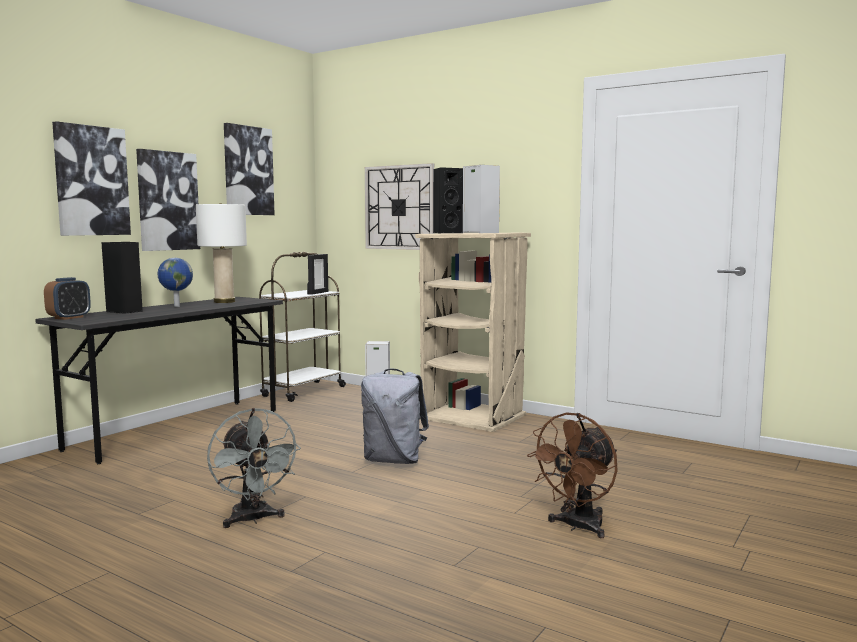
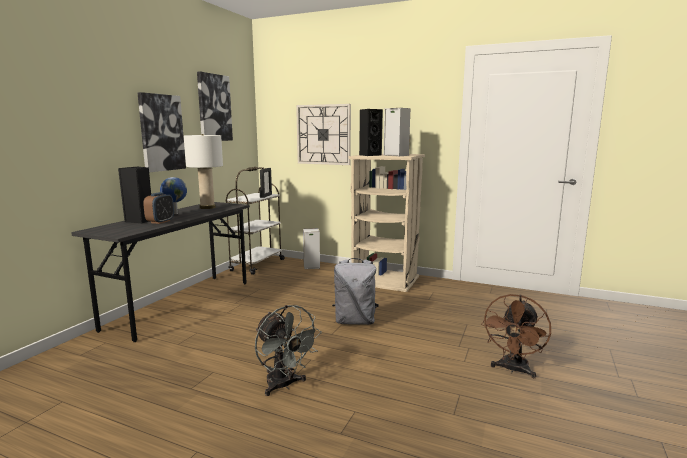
camera: 10 degrees left, 5 degrees up
(69, 318) = (99, 230): alarm clock -> alarm clock (160, 222)
(91, 181) = (105, 119): picture -> none

